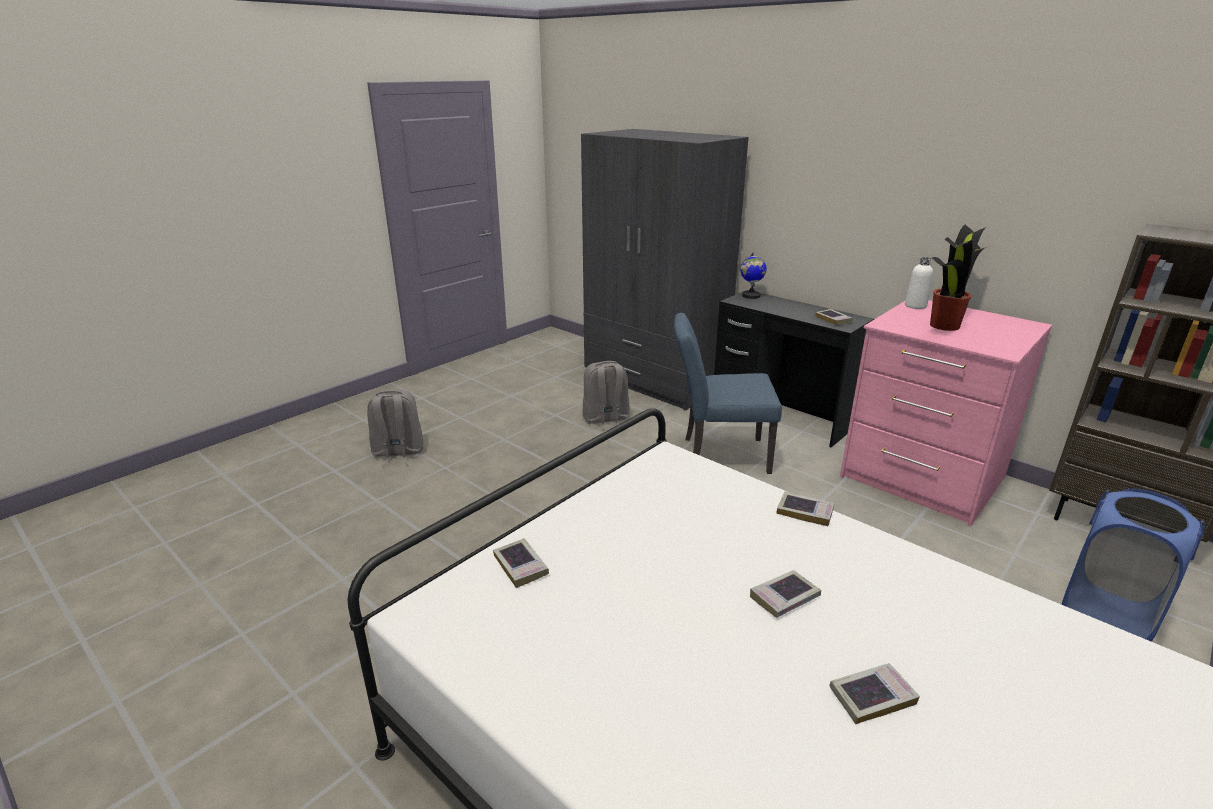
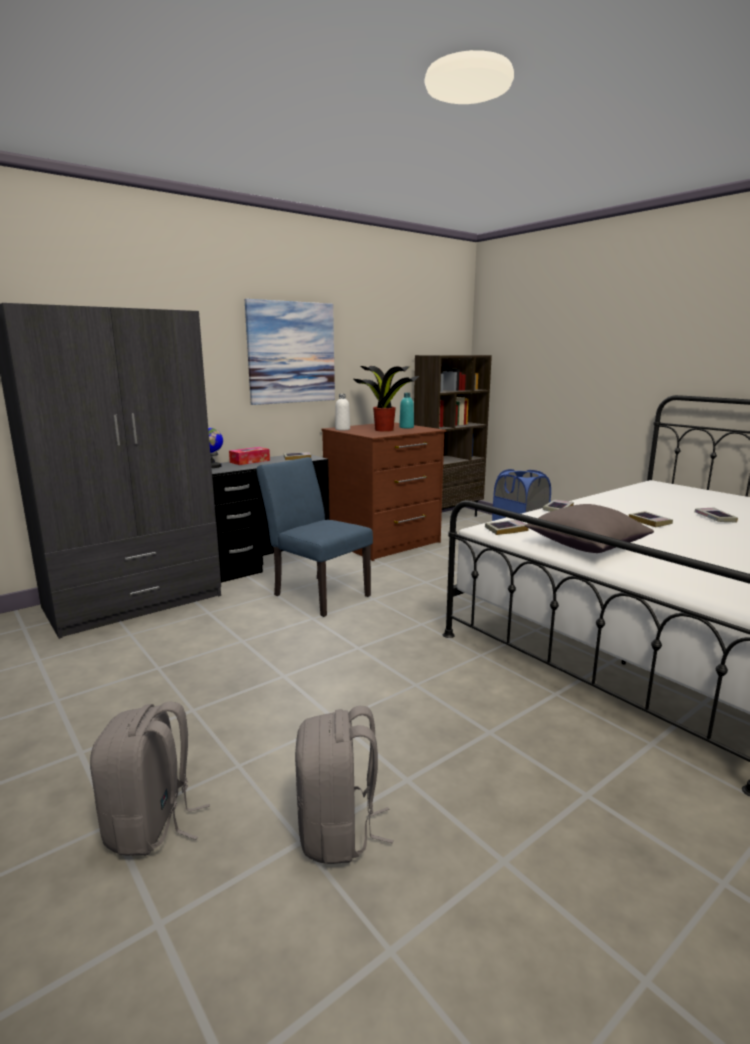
camera: 80 degrees left, 10 degrees down
(520, 566) = (667, 577): book -> book (506, 530)
(605, 419) = (202, 636): grey backpack -> grey backpack (338, 832)
(624, 519) = (585, 546): none -> grey pillow
(718, 455) = (316, 593): blue chair -> blue chair turned 120 degrees clockwise
(791, 304) = (250, 461): none -> tissue box
(890, 189) = (291, 353): none -> picture
(921, 477) = (383, 541): pink dresser -> brown dresser
(996, 336) = (406, 427): none -> turquoise bottle

